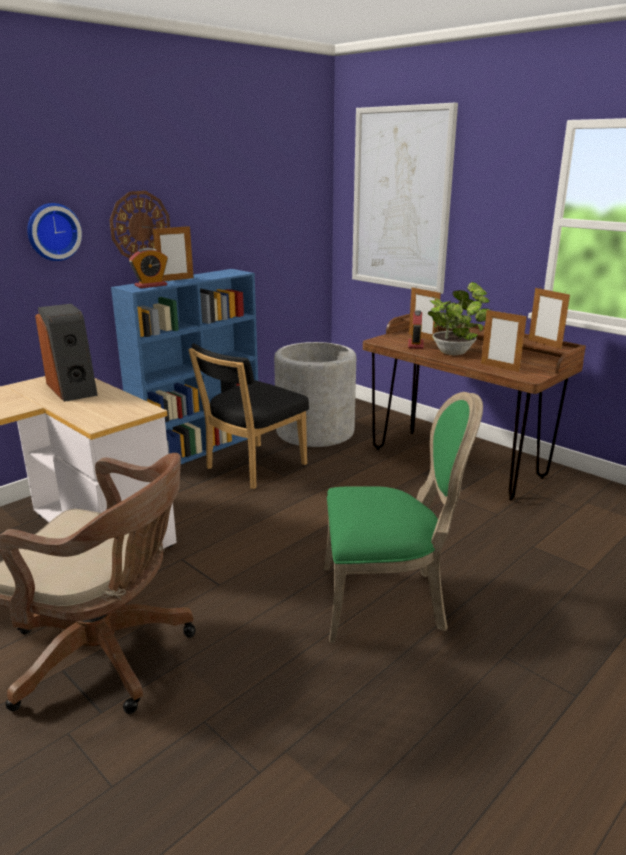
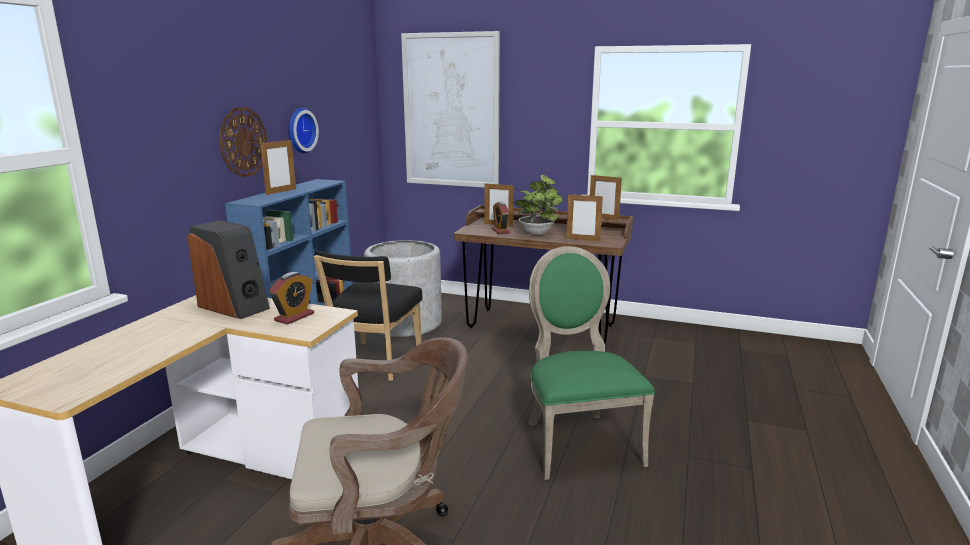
camera: 25 degrees left, 5 degrees down
(52, 232) = (171, 150): wall clock -> wall clock (299, 130)
(151, 285) = (266, 198): alarm clock -> alarm clock (294, 317)
(387, 601) = (577, 441): green chair -> green chair turned 75 degrees counterclockwise

